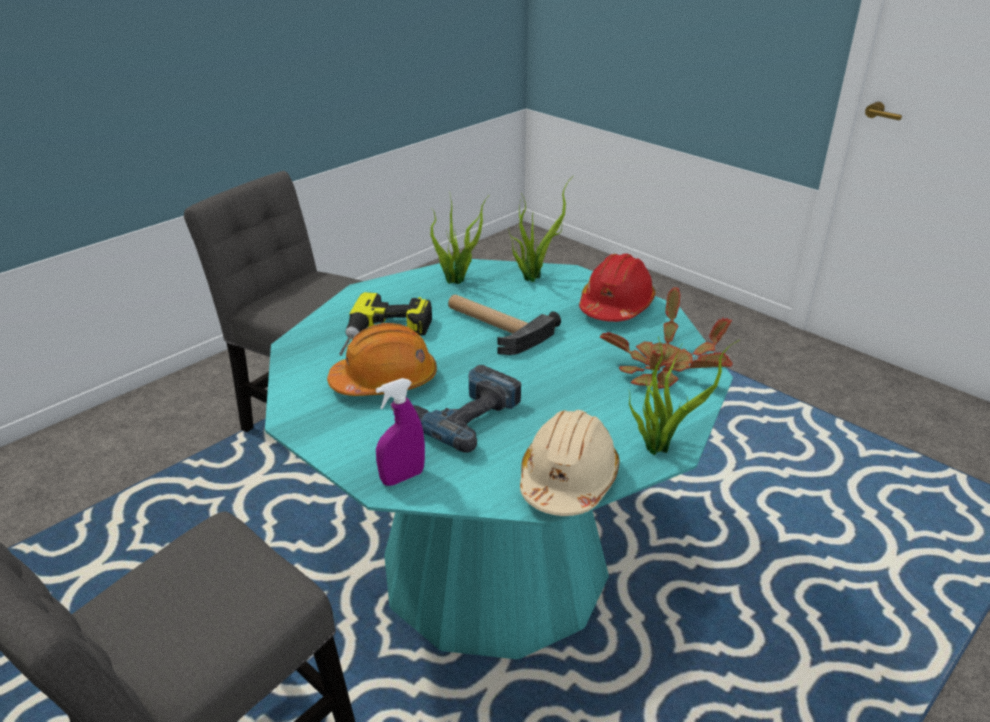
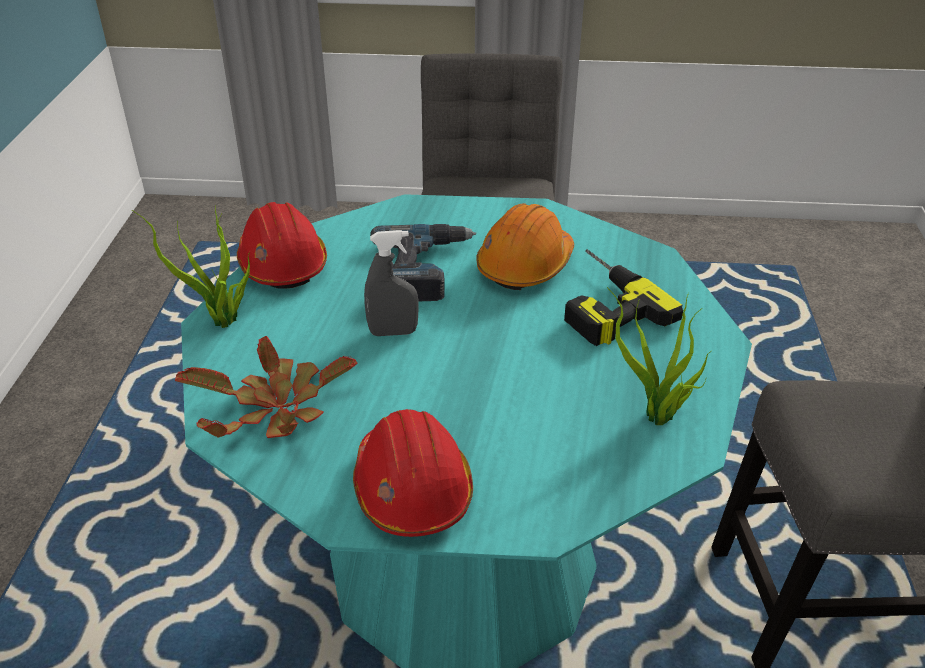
camera: 140 degrees right, 5 degrees up
(402, 477) = (405, 215): purple spray bottle -> none
(494, 326) = (516, 371): hammer -> none
(532, 276) = (583, 485): potted plant -> none
(539, 380) = (393, 332): none -> grey spray bottle
(568, 480) = (282, 264): beige hard hat -> red hard hat

